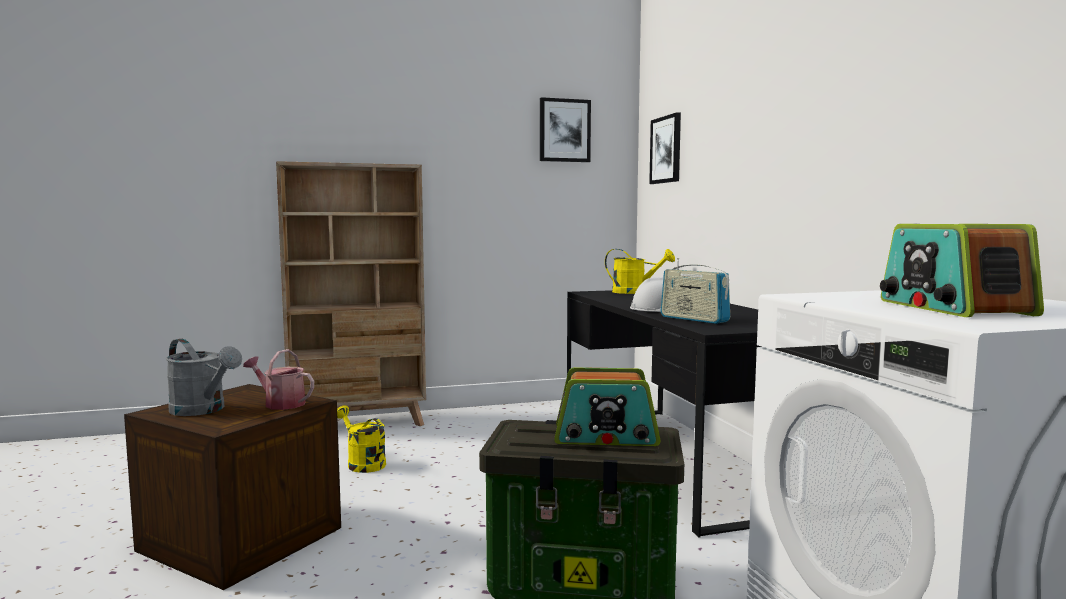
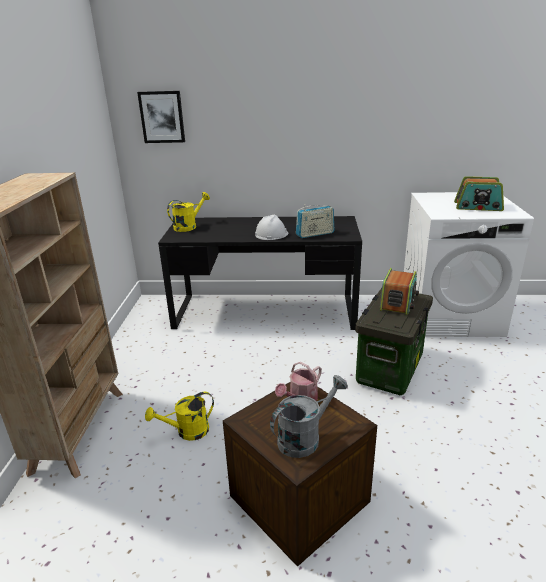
camera: 70 degrees left, 20 degrees up
(564, 130) = (81, 105): picture -> none

